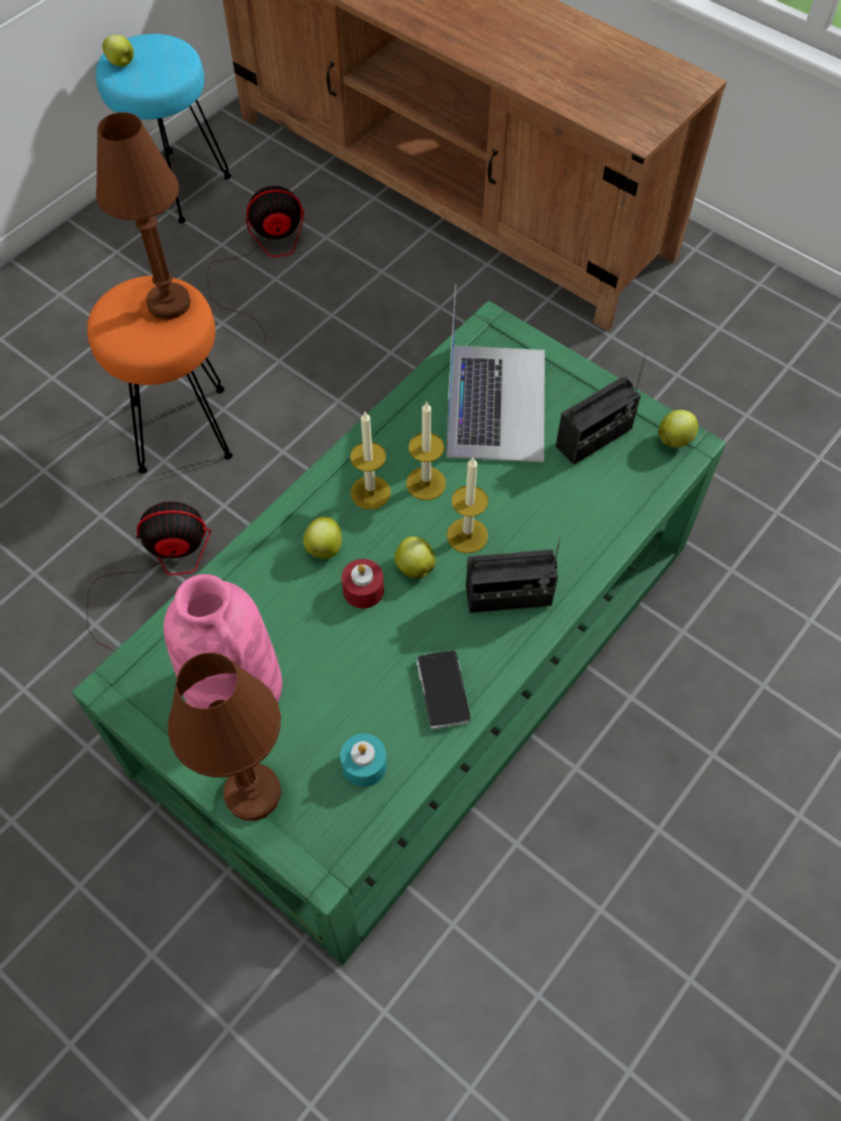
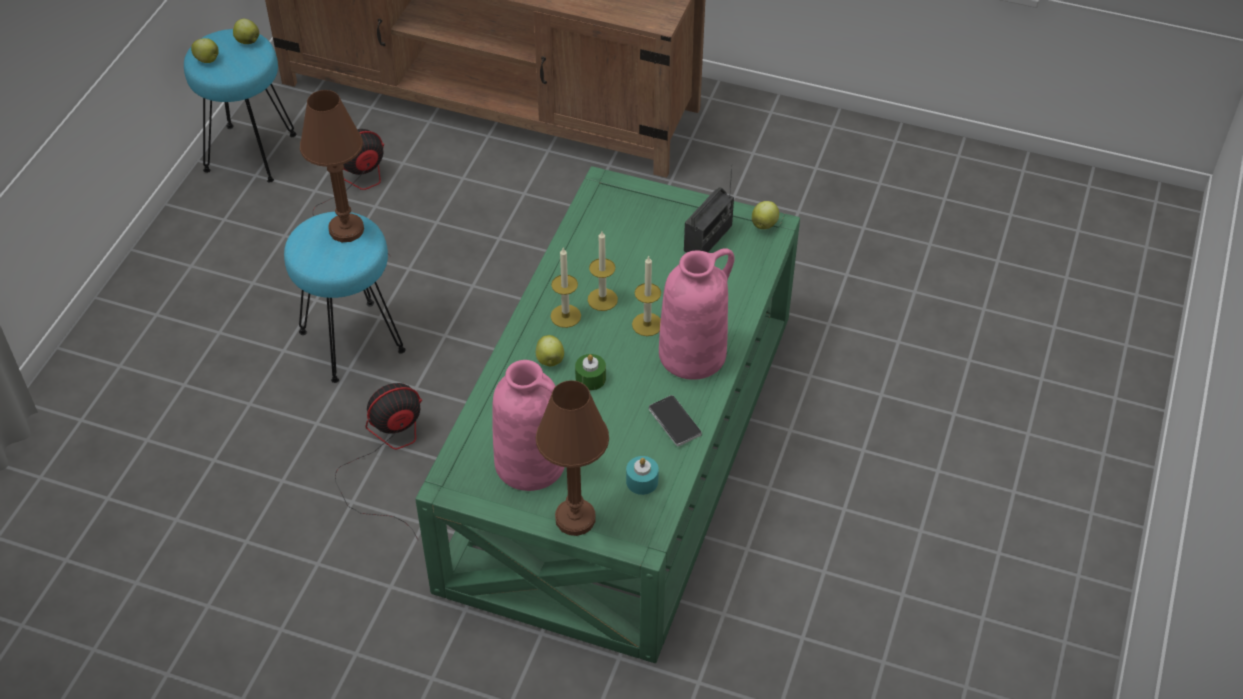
camera: 20 degrees left, 10 degrees down
(182, 428) = (352, 340): orange stool -> turquoise stool
(363, 590) = (590, 378): red candle -> green candle
(414, 567) = (619, 354): apple -> apple (247, 41)
(496, 402) = (628, 233): laptop -> none
(508, 596) = (693, 353): radio -> pink vase

